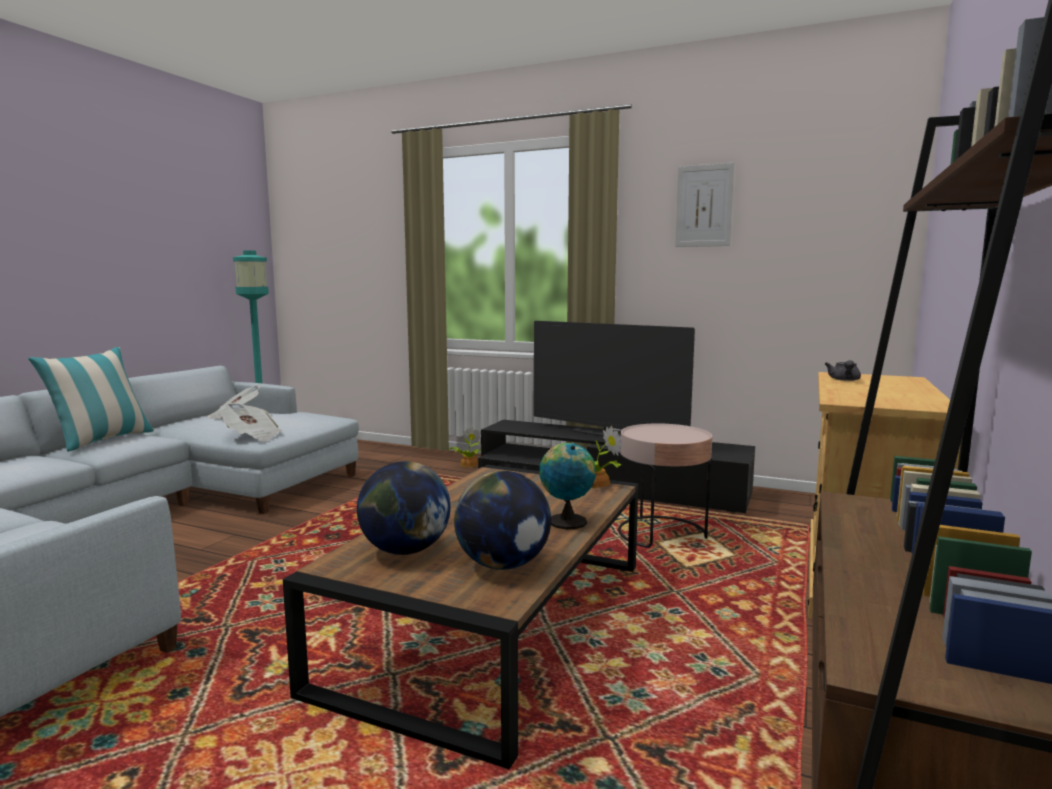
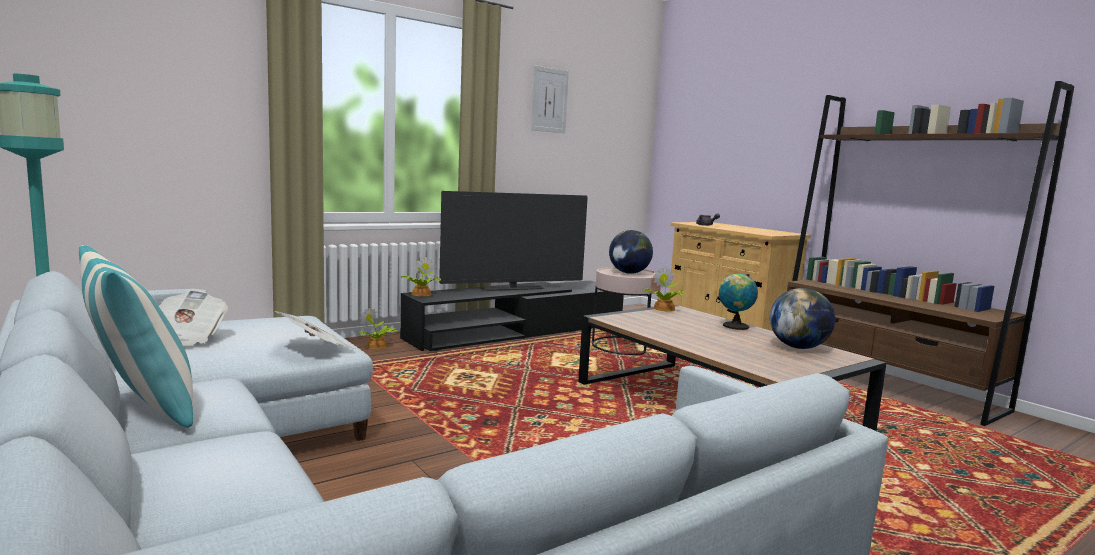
camera: 60 degrees left, 0 degrees up
(405, 551) = (761, 358): globe -> globe (629, 273)
(509, 423) = (420, 294): none -> potted plant

